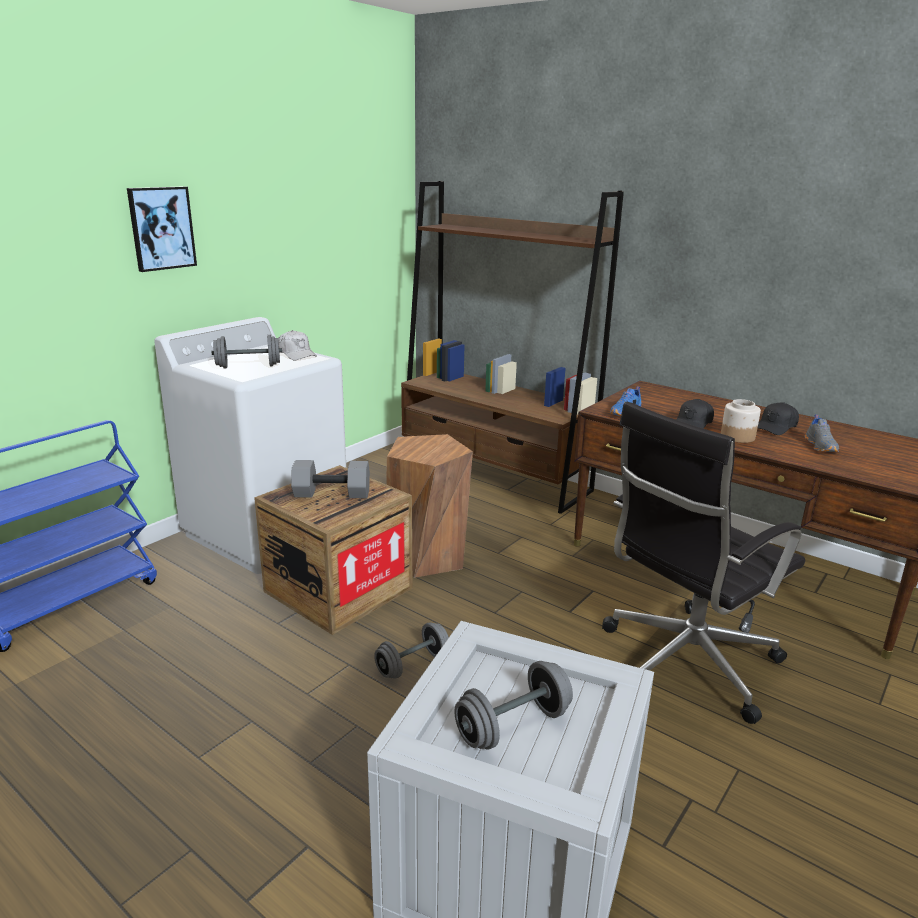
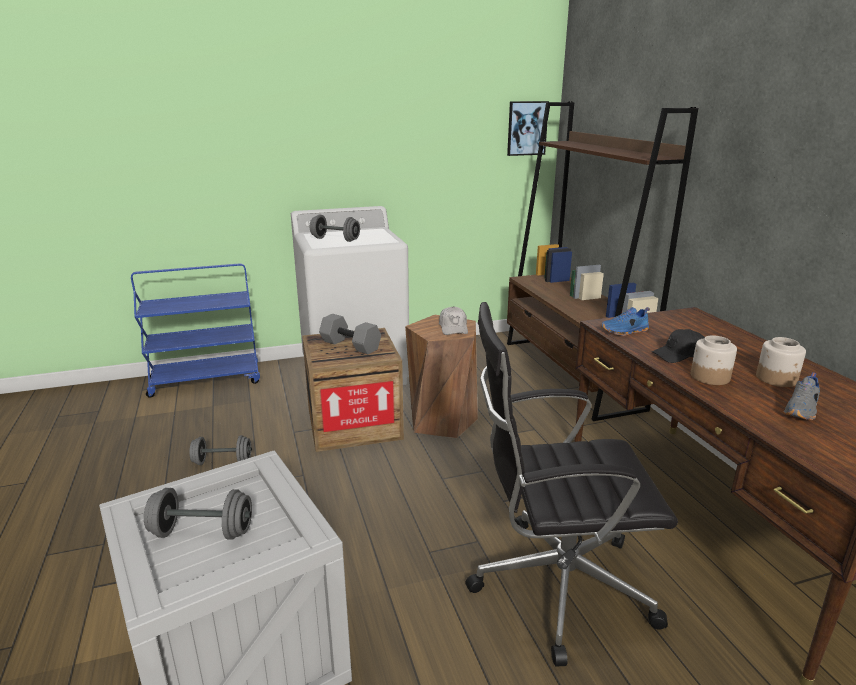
camera: 35 degrees right, 0 degrees up
(161, 228) = (307, 133): picture -> picture (527, 128)
(296, 354) = (381, 236): white cap -> white cap (453, 328)
(412, 664) = (341, 492): grey dumbbell -> grey dumbbell (222, 462)
(775, 427) = (777, 379): black cap -> jar

